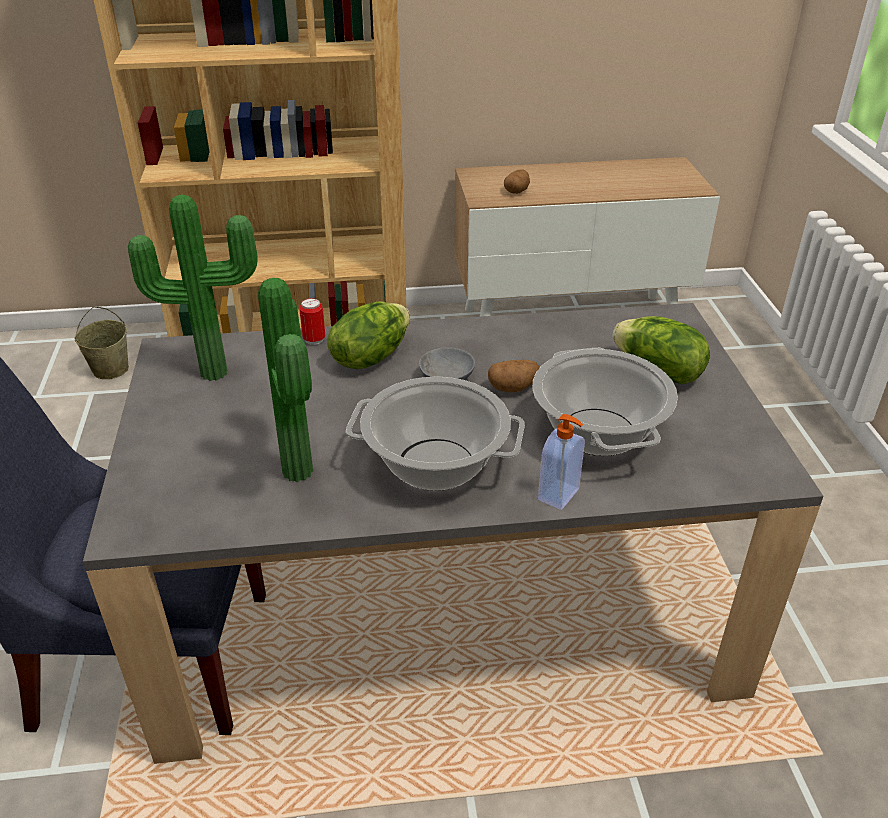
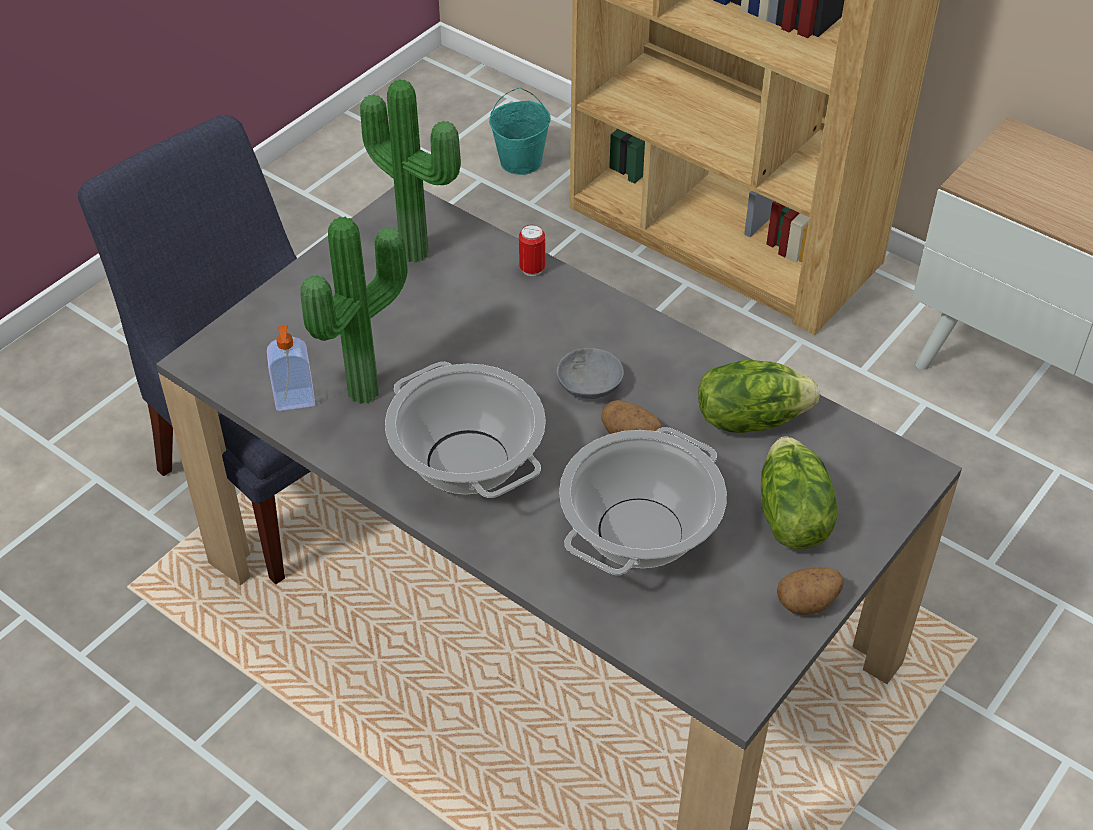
camera: 45 degrees right, 10 degrees up
(110, 369) = (521, 161): beige bucket -> turquoise bucket
(370, 356) = (555, 319): lettuce -> lettuce (750, 418)
(516, 191) = (1033, 193): potato -> potato (807, 602)
(559, 495) = (523, 562): soap dispenser -> soap dispenser (295, 400)

